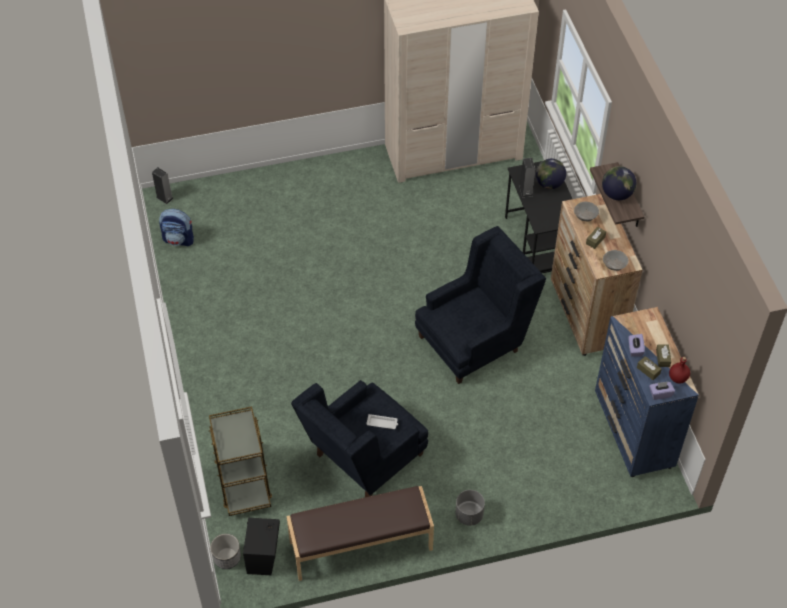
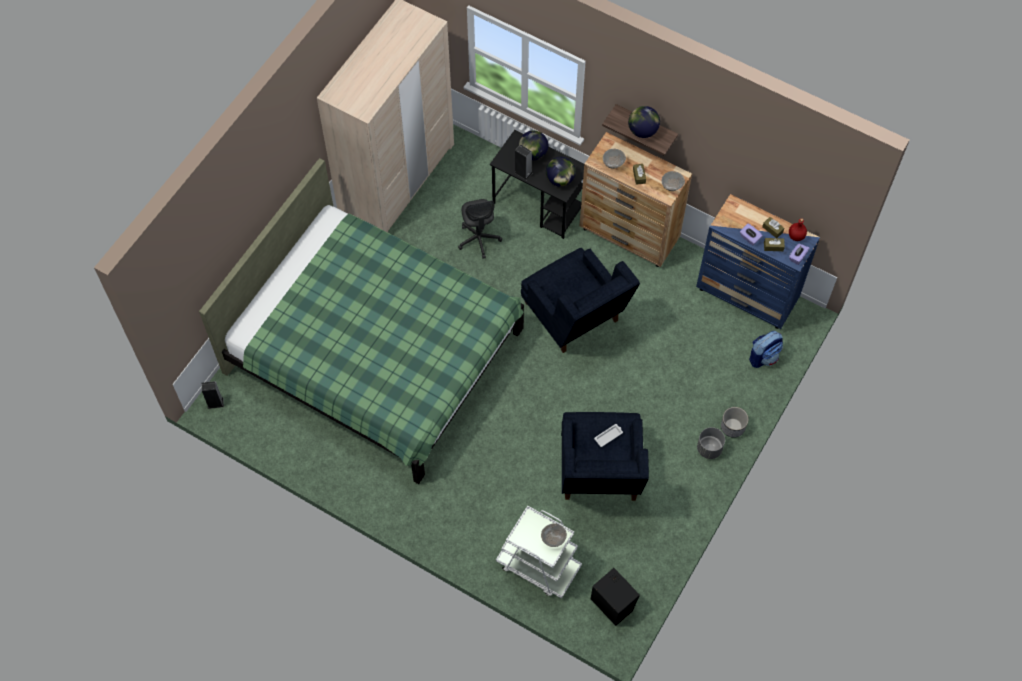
camera: 45 degrees left, 10 degrees up
(179, 239) = (269, 427): backpack -> backpack (763, 356)
(227, 558) = (590, 628): planter -> planter (732, 427)
(243, 445) = (553, 538): none -> grey bowl
(243, 481) = (538, 565): brown cart -> white cart
(304, 248) = (374, 352): none -> green bed
(361, 546) = (666, 535): brown bench -> none
(465, 233) = (479, 239): none -> grey office chair
(475, 340) = (576, 317): blue armchair -> blue armchair turned 135 degrees clockwise
(548, 215) = (560, 180): none -> globe

